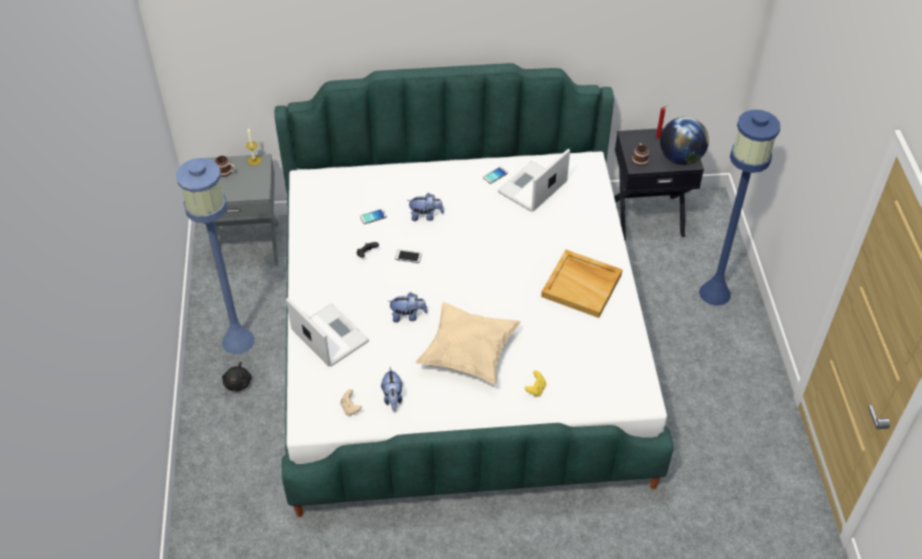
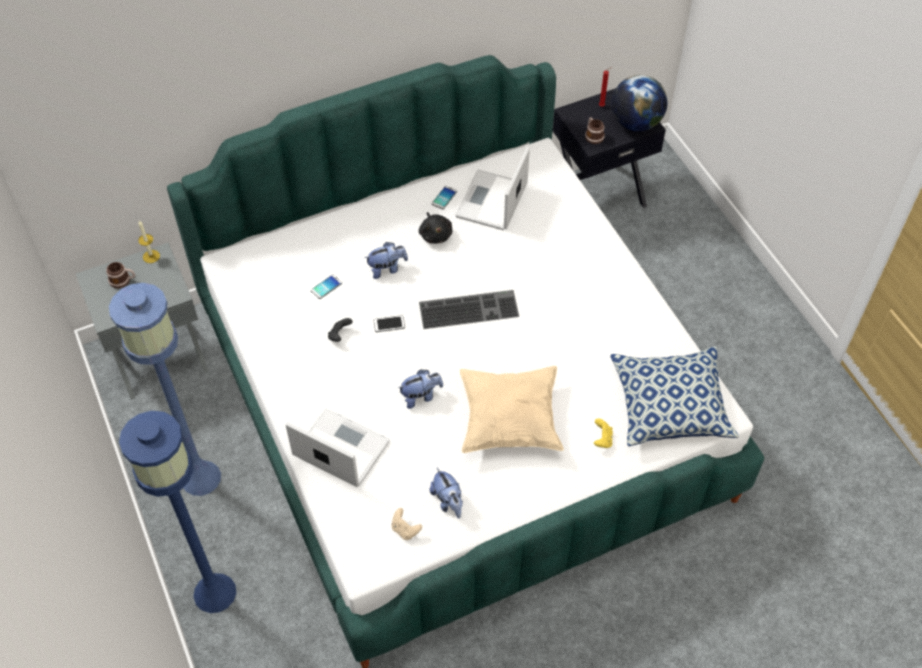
camera: 20 degrees left, 5 degrees up
(238, 382) = (223, 528): black plush toy -> black plush toy (435, 234)
(476, 262) = (469, 308): none -> keyboard
(582, 285) = (598, 301): beige tray -> none
(604, 380) = (670, 405): none -> pillow
(715, 293) = (705, 262): blue floor lamp -> blue floor lamp (215, 592)

